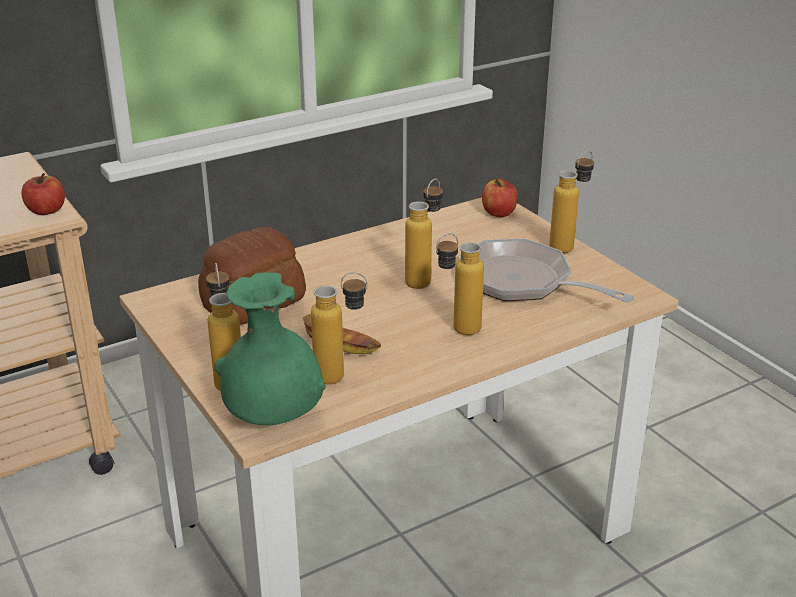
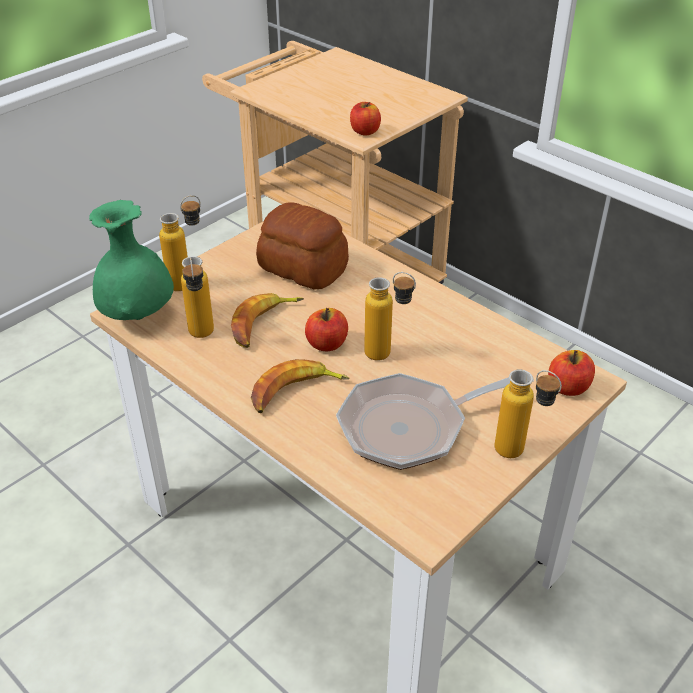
camera: 75 degrees right, 10 degrees up
(391, 306) = (327, 344): none -> apple
(456, 332) = (295, 392): bottle -> banana
(523, 282) = (412, 427): frying pan -> frying pan turned 135 degrees counterclockwise

